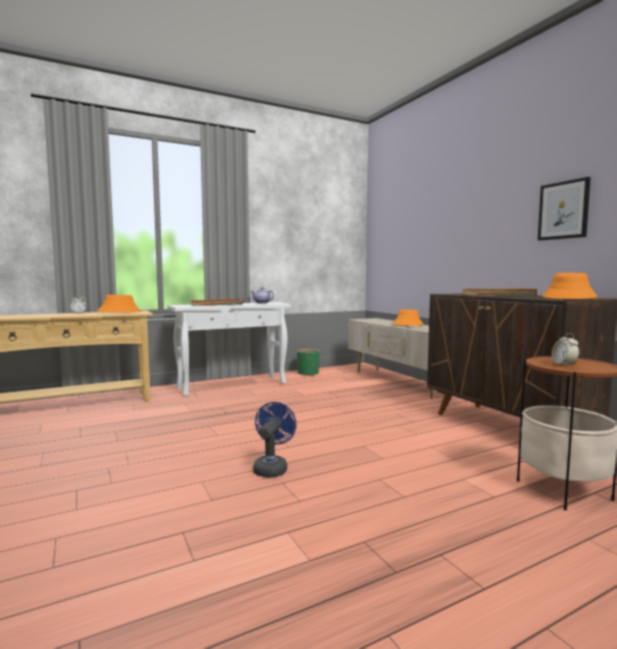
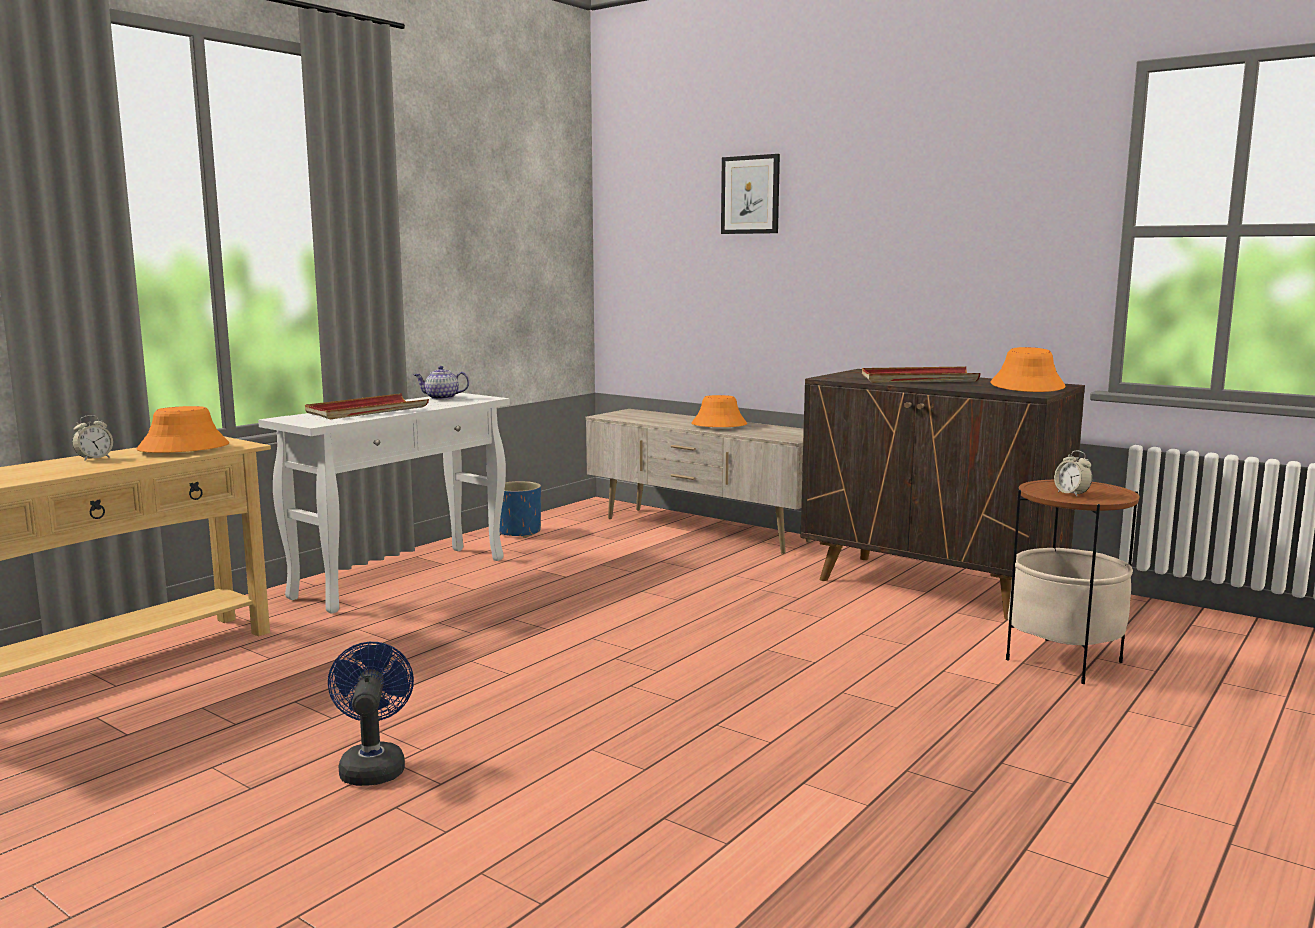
camera: 25 degrees left, 5 degrees up
(272, 467) = (673, 707): blue fan -> blue fan (373, 766)
(308, 373) = (519, 532): green planter -> blue planter
(563, 210) = (994, 242): picture -> picture (750, 195)

